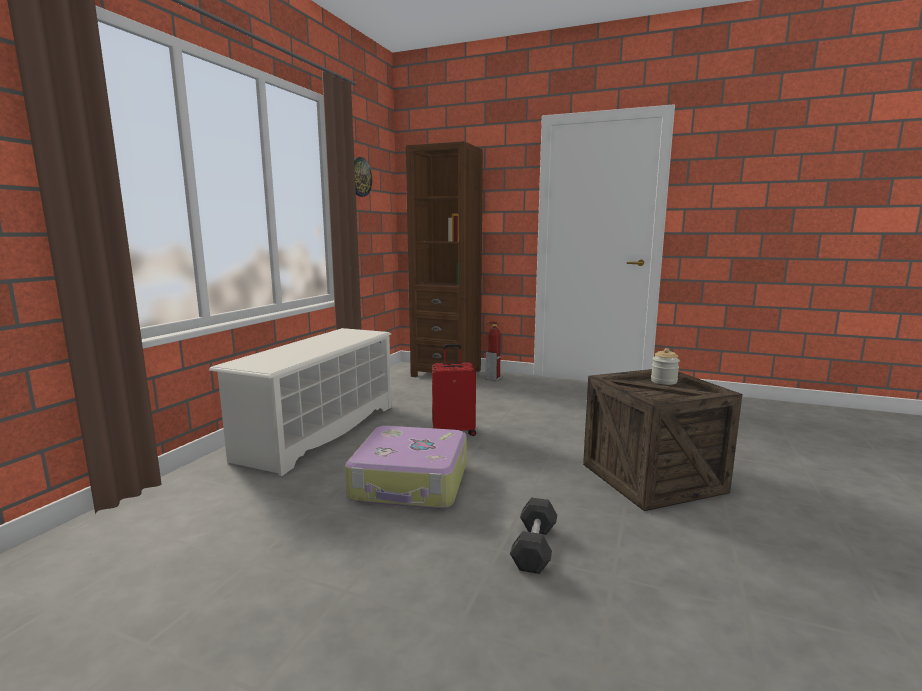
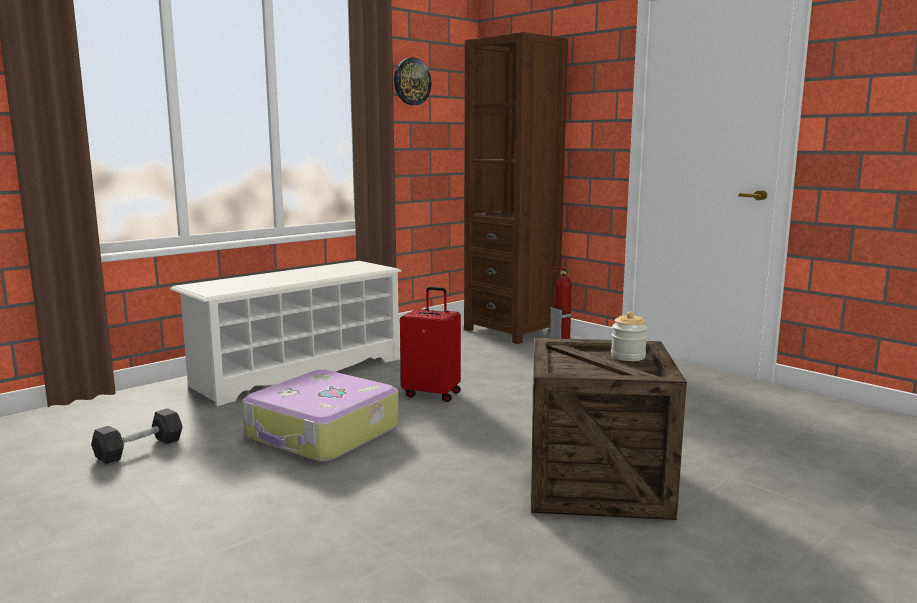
camera: 25 degrees right, 0 degrees up
(534, 547) = (360, 515): grey dumbbell -> grey dumbbell (139, 449)

